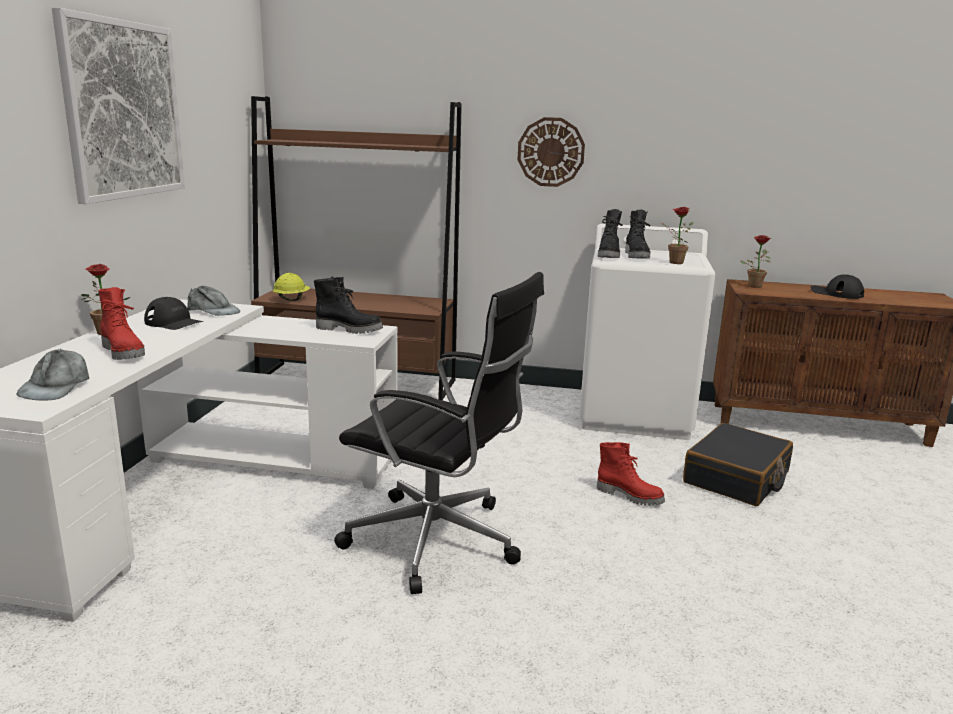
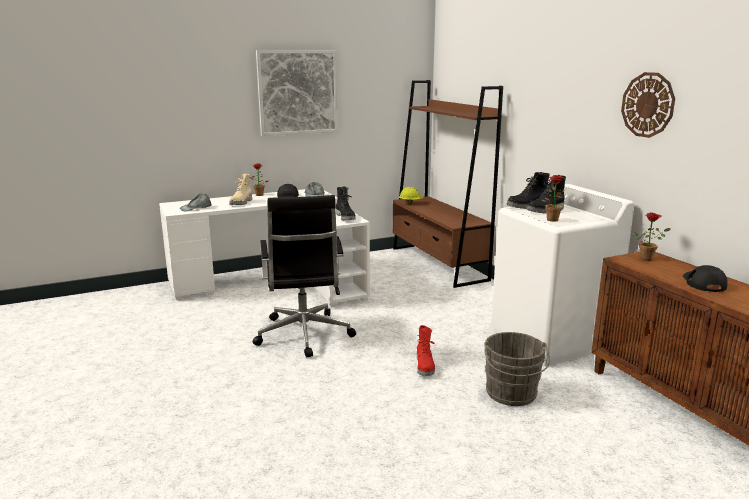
camera: 55 degrees right, 0 degrees up
(124, 352) = (242, 203): red boot -> beige boot
(551, 152) = (548, 124): wall clock -> wall clock (648, 105)
(737, 478) = (511, 394): black suitcase -> grey bucket

